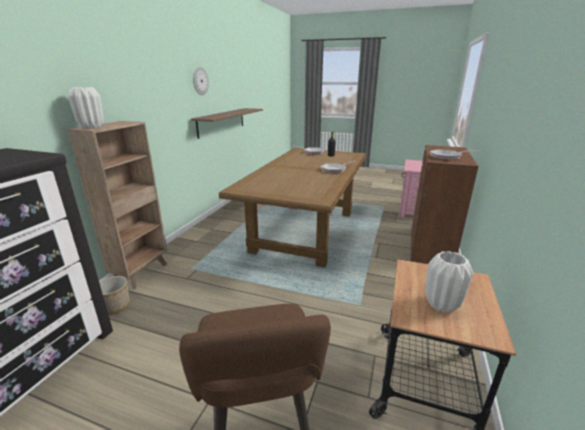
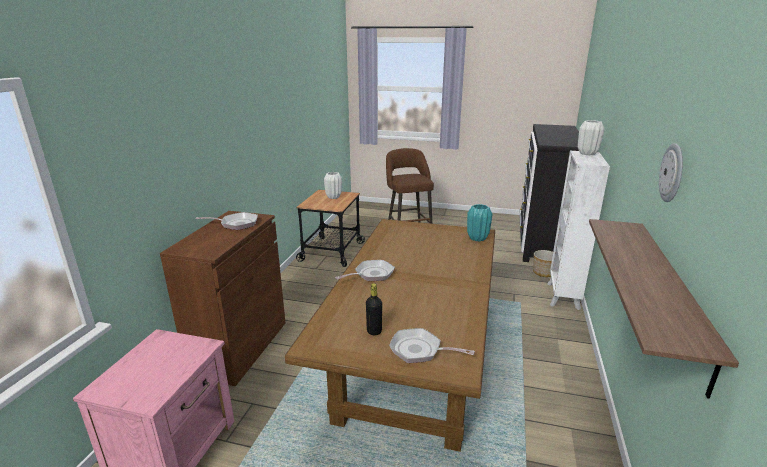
camera: 175 degrees right, 0 degrees up
(142, 272) = (562, 296): brown bookcase -> white bookcase
(244, 185) = (477, 238): none -> turquoise vase

